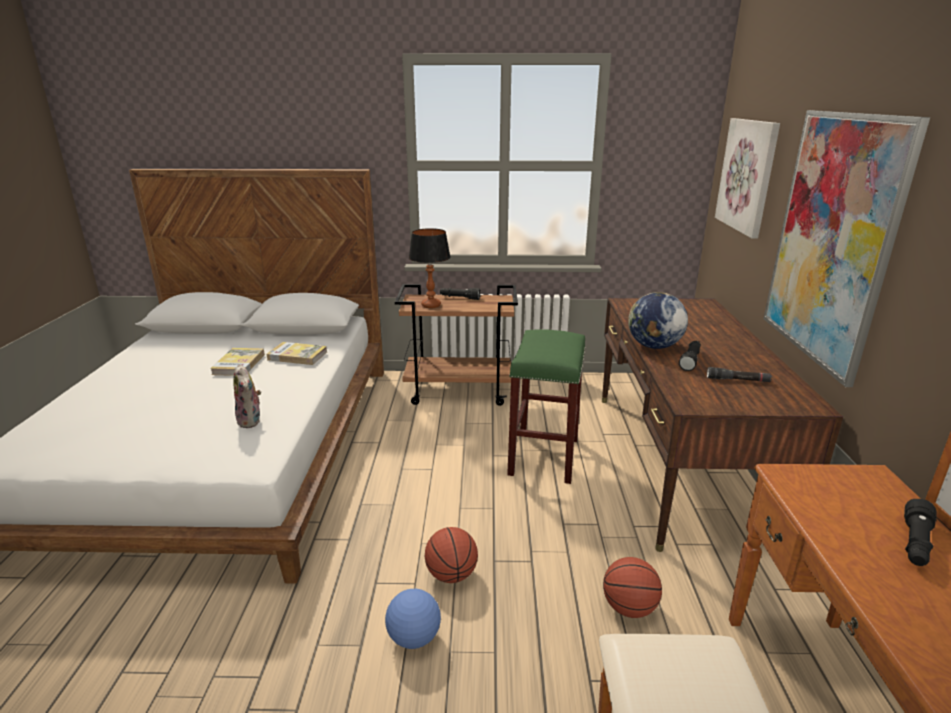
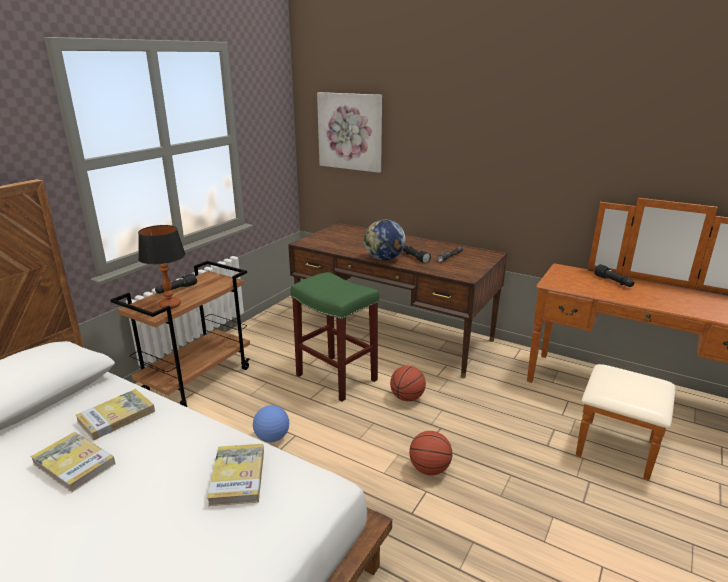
camera: 60 degrees left, 0 degrees up
(251, 421) = (237, 476): plush toy -> book
(414, 638) = (480, 509): football -> football (272, 438)
(629, 608) = (502, 408): basketball -> basketball (407, 398)
(831, 240) = (462, 161): picture -> none

